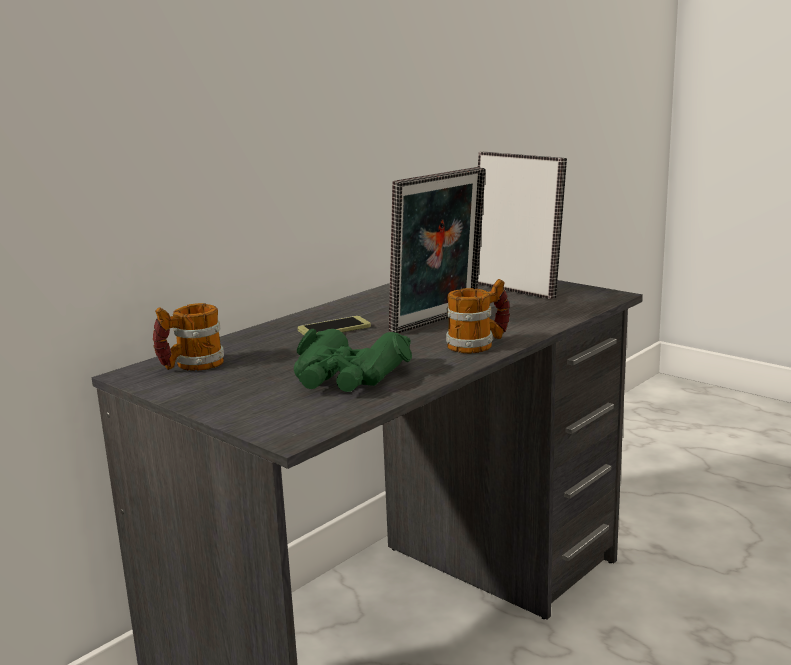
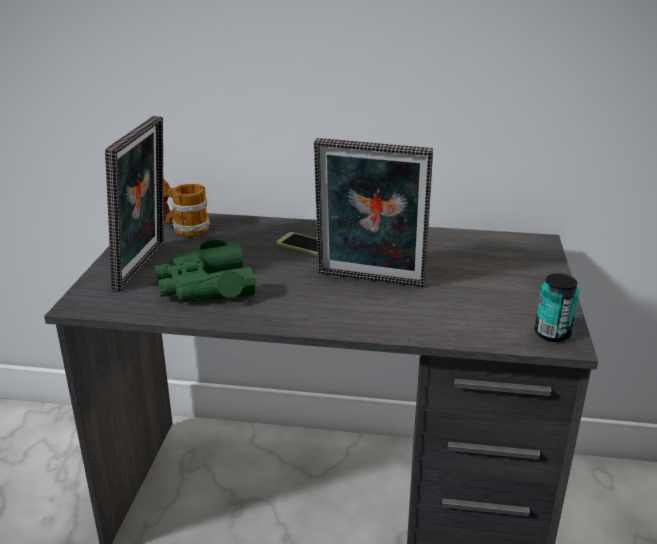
camera: 55 degrees right, 10 degrees up
(478, 344) = (329, 316): mug -> none
(516, 289) = (512, 287): picture frame -> picture frame (146, 266)
(595, 295) = (552, 334): none -> can

